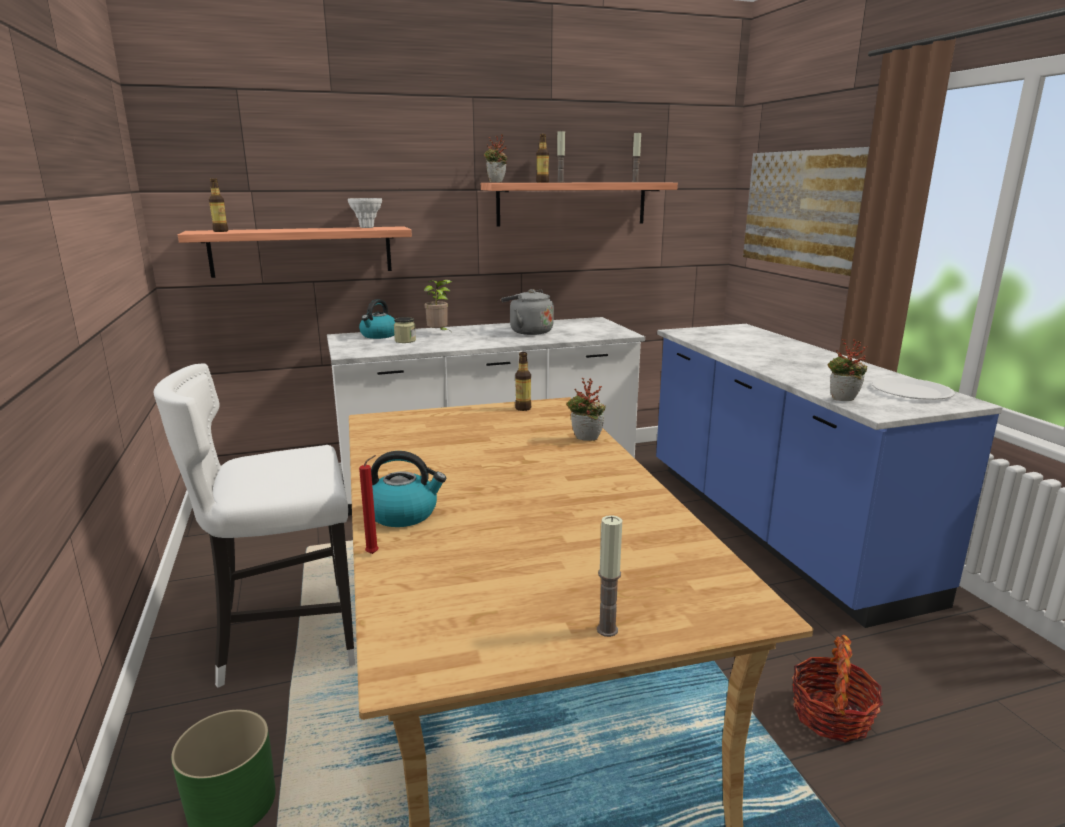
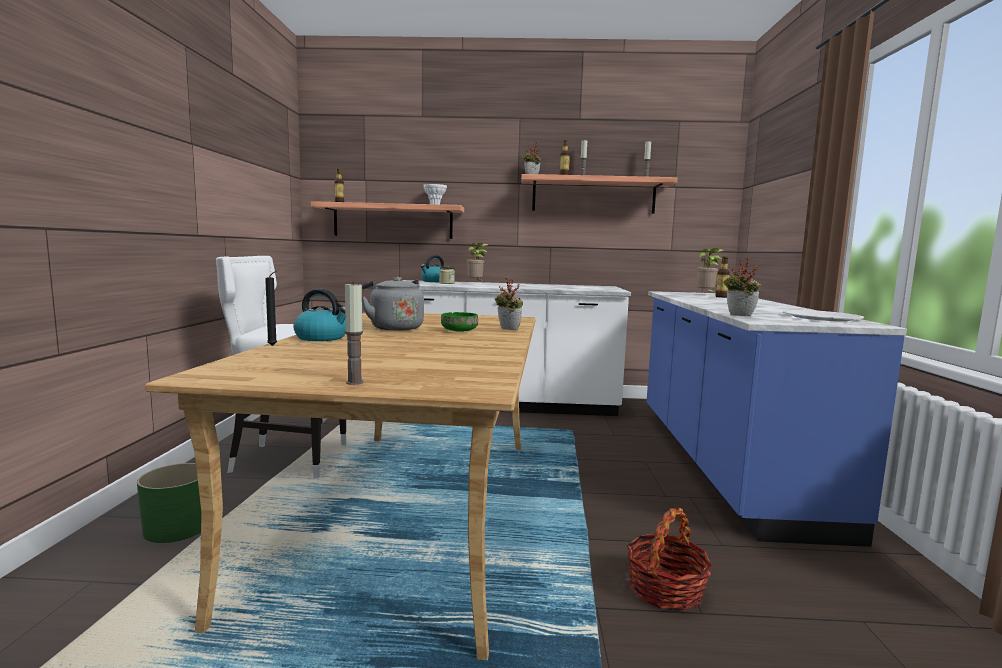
camera: 20 degrees right, 10 degrees down
(374, 553) = (273, 346): red candle -> black candle
(523, 408) = (489, 317): bottle -> bottle (721, 297)
(528, 331) = (542, 286): grey kettle -> grey kettle (394, 328)
(540, 457) = (459, 331): none -> green bowl
(728, 333) = (706, 294): none -> potted plant
(801, 209) = (781, 192): picture -> none

